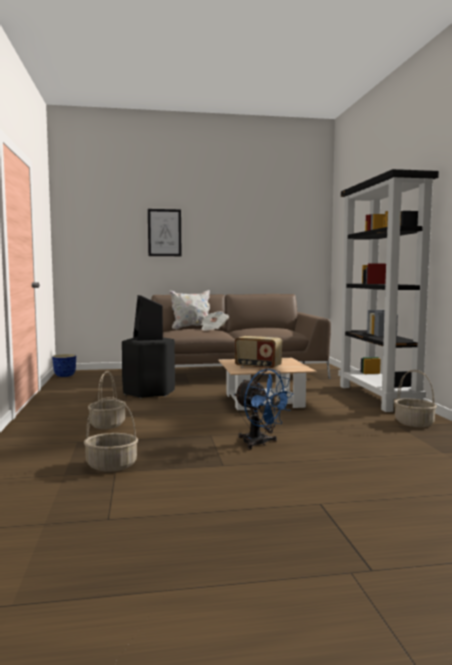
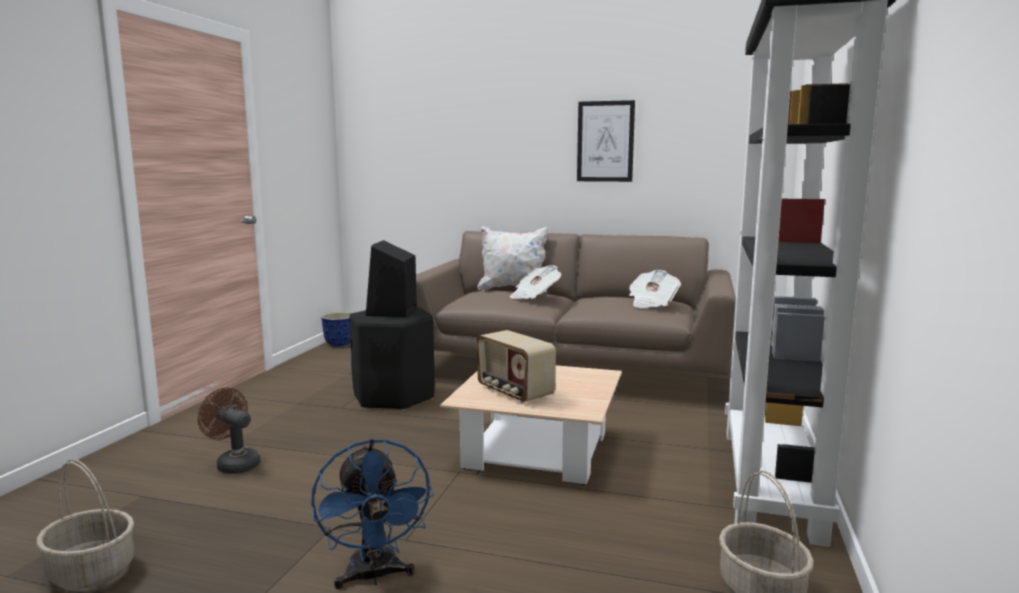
camera: 25 degrees right, 5 degrees up
(107, 425) = (234, 464): basket -> brown fan
(164, 232) = (492, 129): picture -> picture (605, 141)
(280, 328) = (651, 303): none -> newspaper

